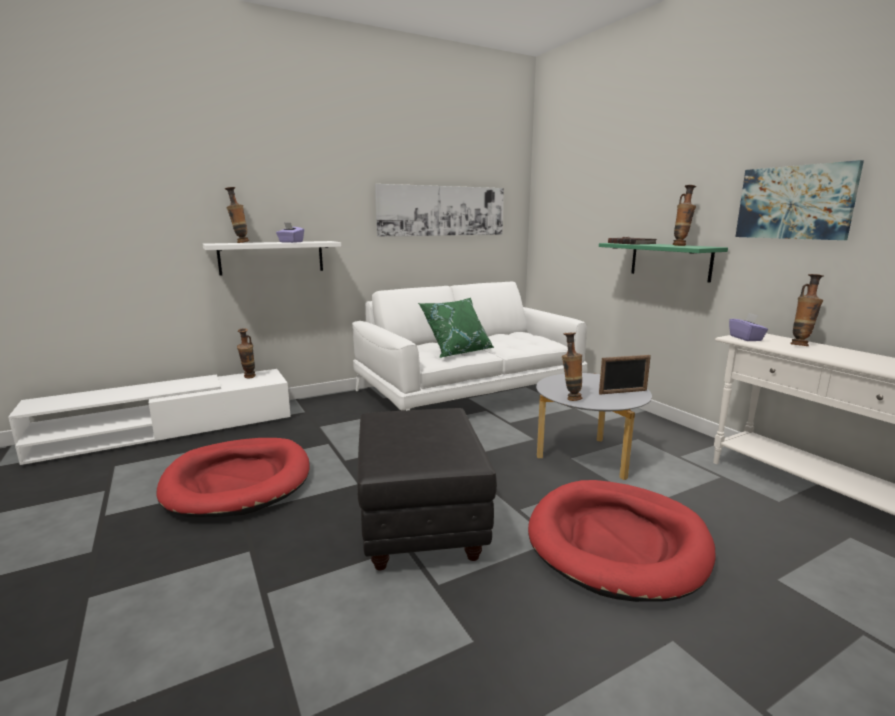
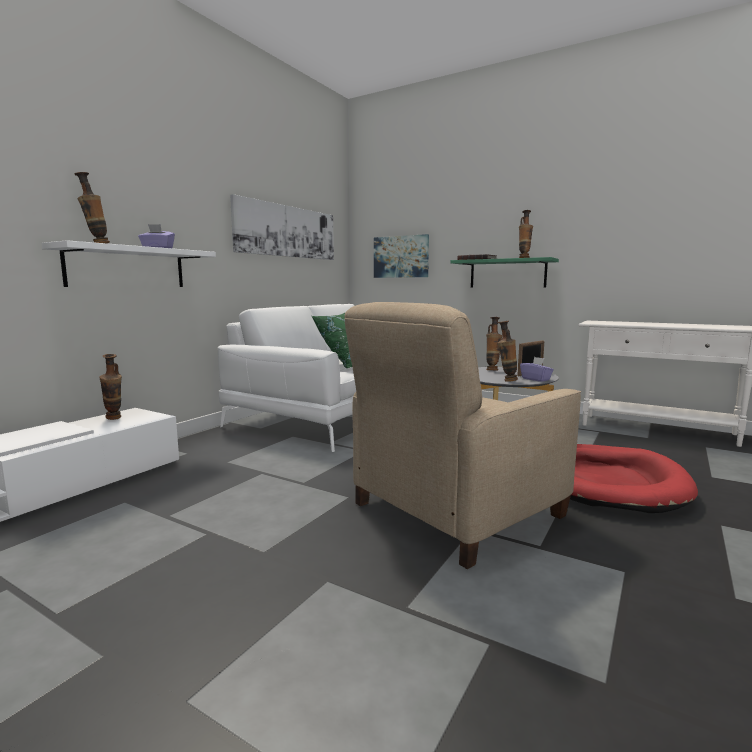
camera: 30 degrees left, 5 degrees down
(238, 481) = (207, 528): red dog bed -> none
(419, 524) = (455, 510): black ottoman -> beige armchair
(746, 338) = (597, 322): purple tissue box -> purple tissue box (536, 379)
(794, 202) = (608, 222): picture -> picture (401, 257)
(800, 345) = (634, 323): vase -> vase (492, 370)

